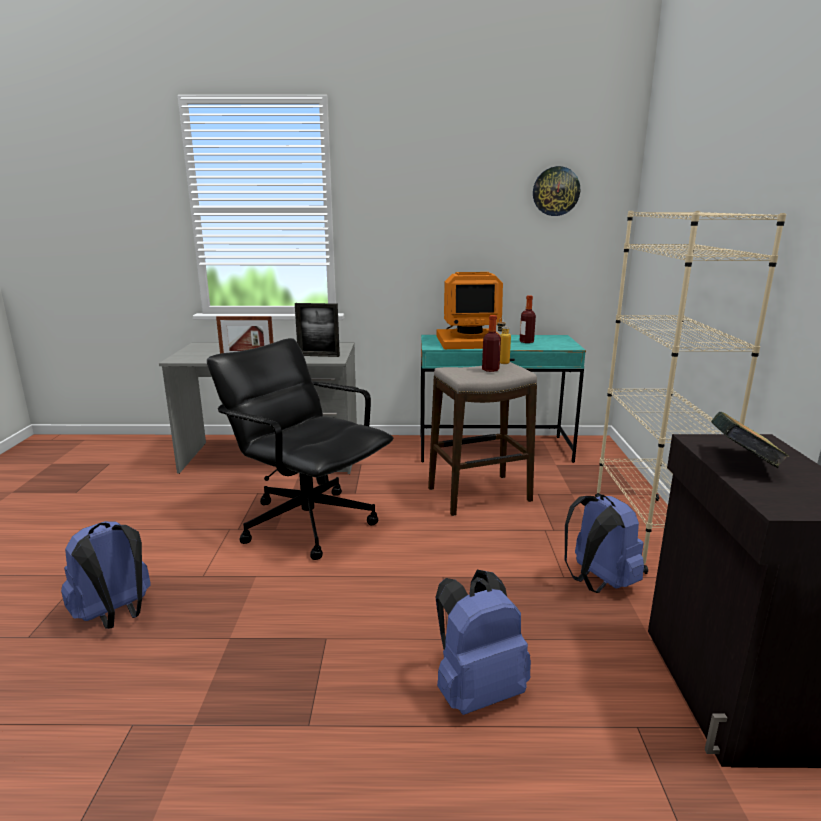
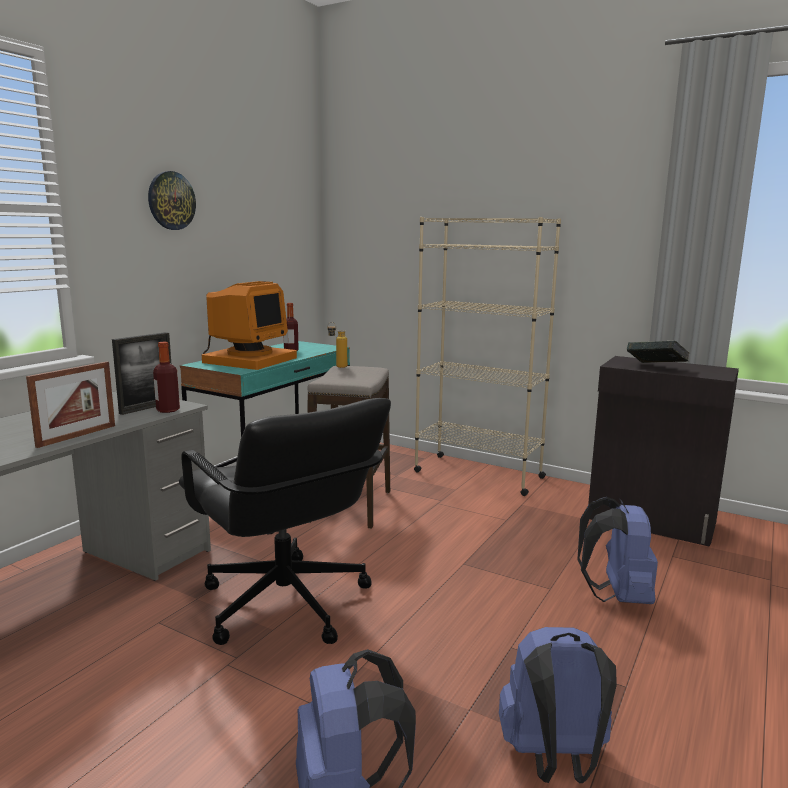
camera: 60 degrees left, 5 degrees down
(308, 522) = (284, 604): black office chair -> black office chair turned 105 degrees counterclockwise
(490, 370) = (350, 373): bottle -> bottle (168, 410)
(556, 191) = (272, 199): wall clock -> wall clock (171, 200)
(598, 582) = (522, 512): blue backpack -> blue backpack (554, 760)

